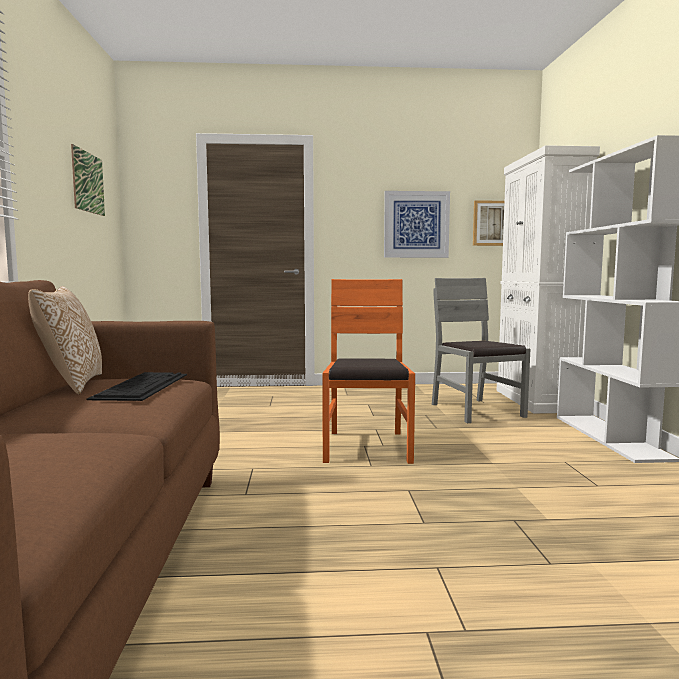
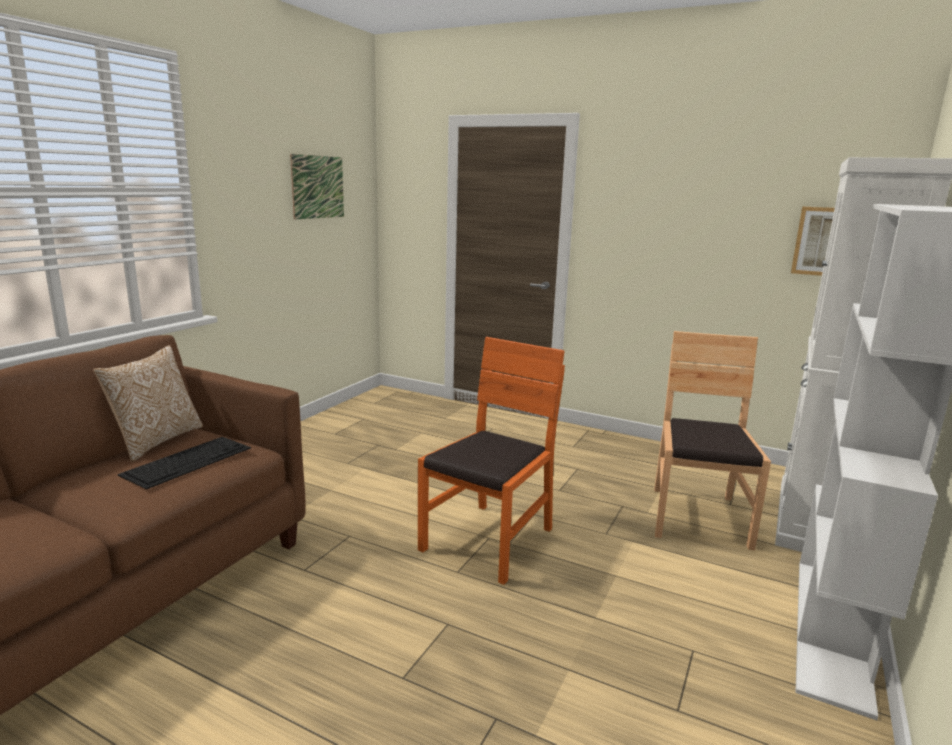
camera: 30 degrees right, 10 degrees up
(416, 224) = (707, 237): picture -> none
(476, 411) = (697, 517): grey chair -> brown chair

